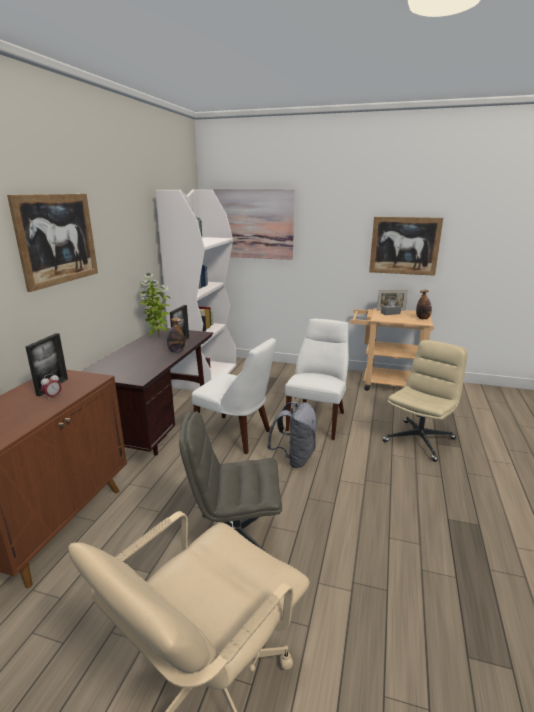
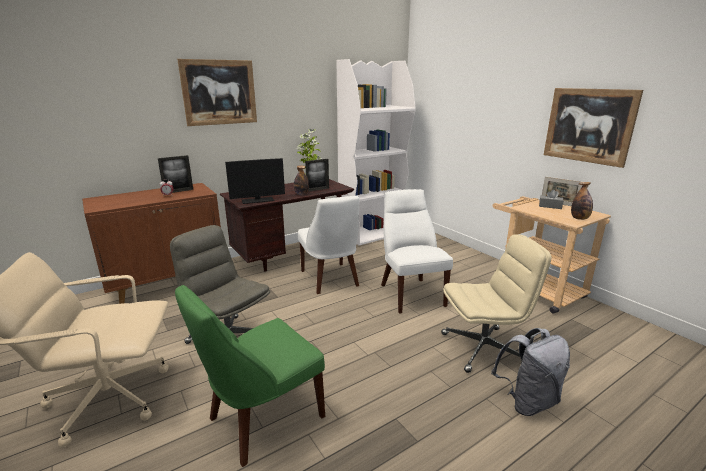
camera: 40 degrees right, 0 degrees up
(143, 371) = (257, 200): none -> monitor
(251, 224) = (441, 95): picture -> none
(294, 458) = (345, 311): grey backpack -> grey backpack (527, 401)
(317, 420) = (410, 293): white chair -> white chair turned 75 degrees counterclockwise
(377, 585) = (261, 419): none -> green chair

